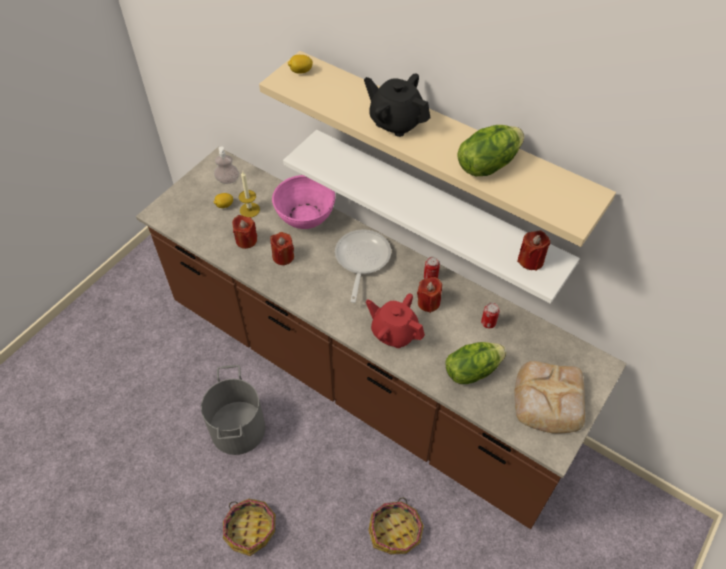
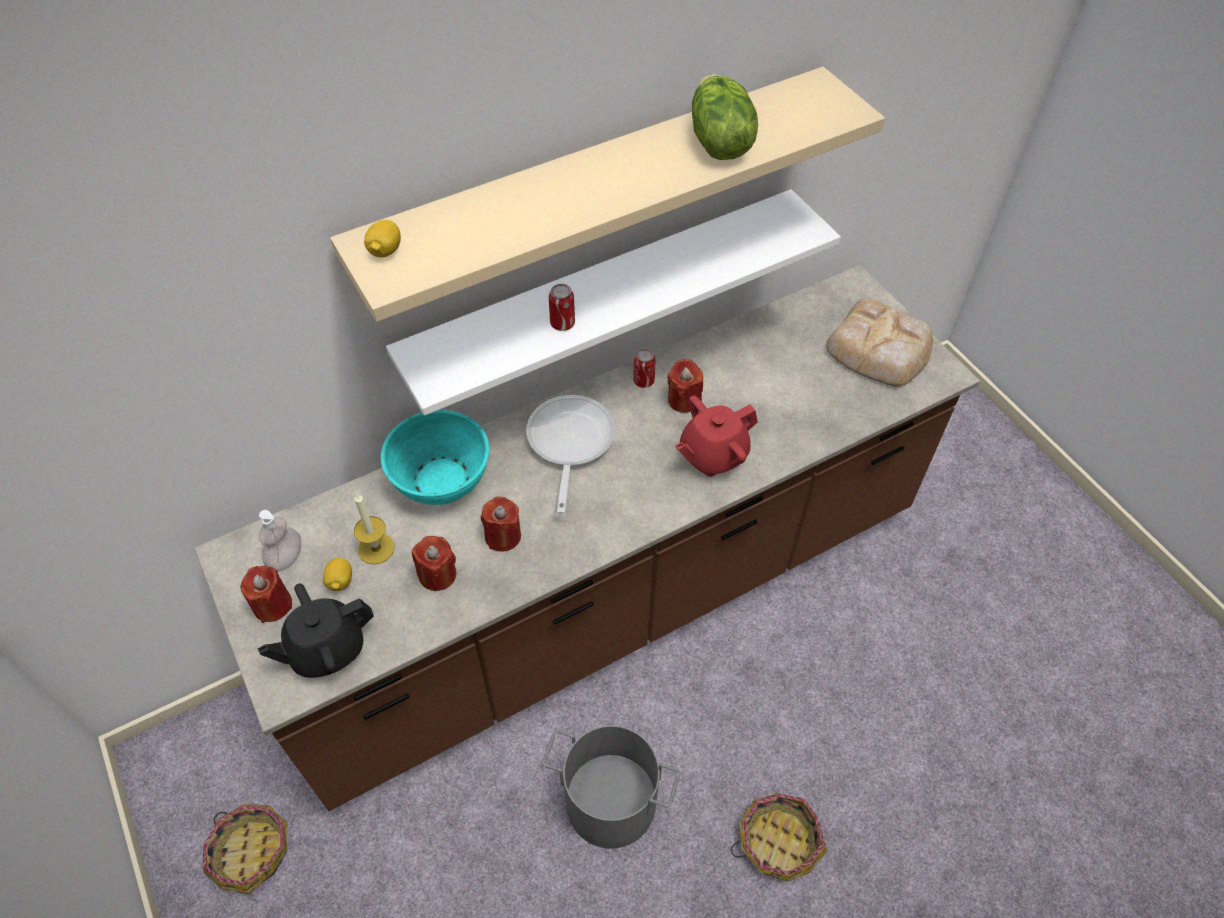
camera: 65 degrees left, 0 degrees up
(305, 216) = (441, 479): pink bowl -> turquoise bowl
(361, 260) = (569, 443): frying pan -> frying pan turned 60 degrees clockwise
(395, 531) = (848, 655): basket -> basket (251, 850)
(396, 122) = (579, 192): black teapot -> black teapot (326, 649)
(472, 370) = (808, 400): lettuce -> none
(488, 323) = (746, 355): can -> can (562, 323)
(530, 260) = (773, 228): red candle -> red candle (272, 605)

